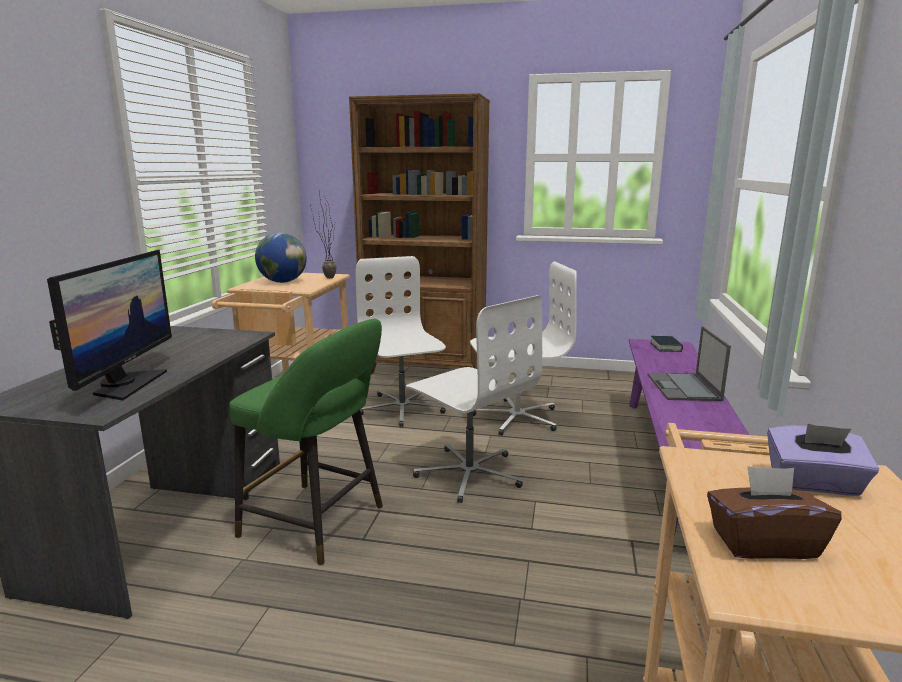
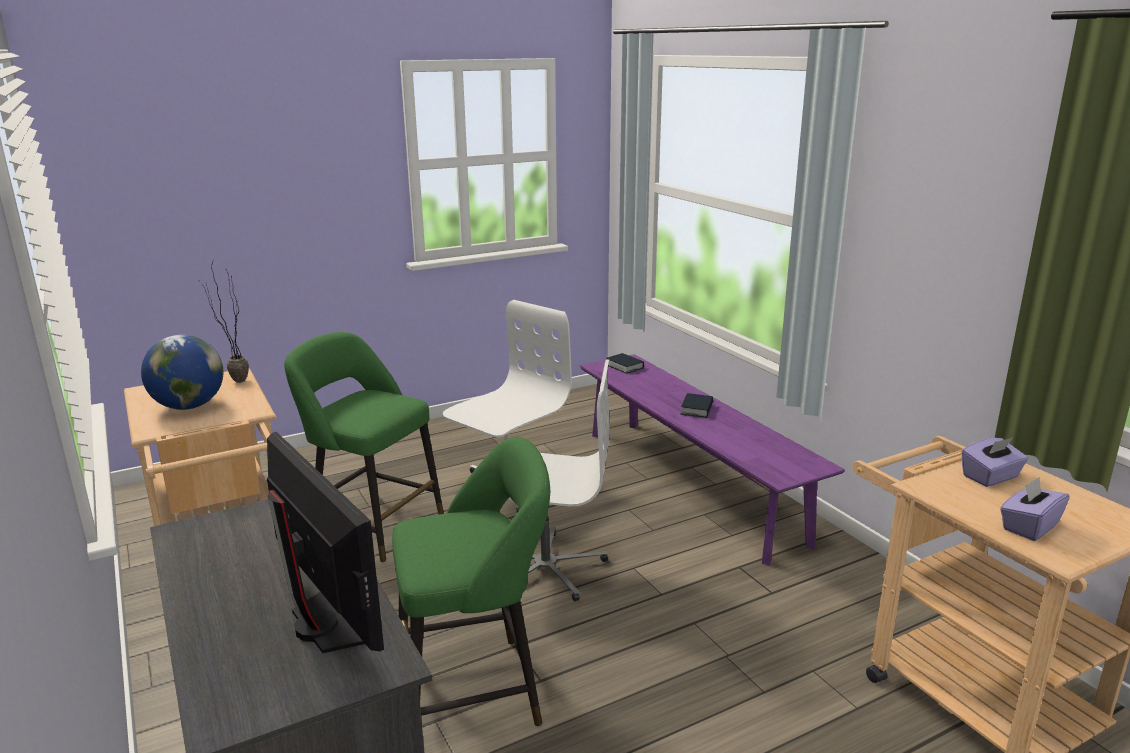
camera: 40 degrees left, 5 degrees up
(401, 409) = (372, 525): white office chair -> green stool
(425, 369) = (326, 462): brown bookcase -> none
(684, 387) = (697, 409): laptop -> book
(763, 543) = (1029, 527): brown tissue box -> purple tissue box

